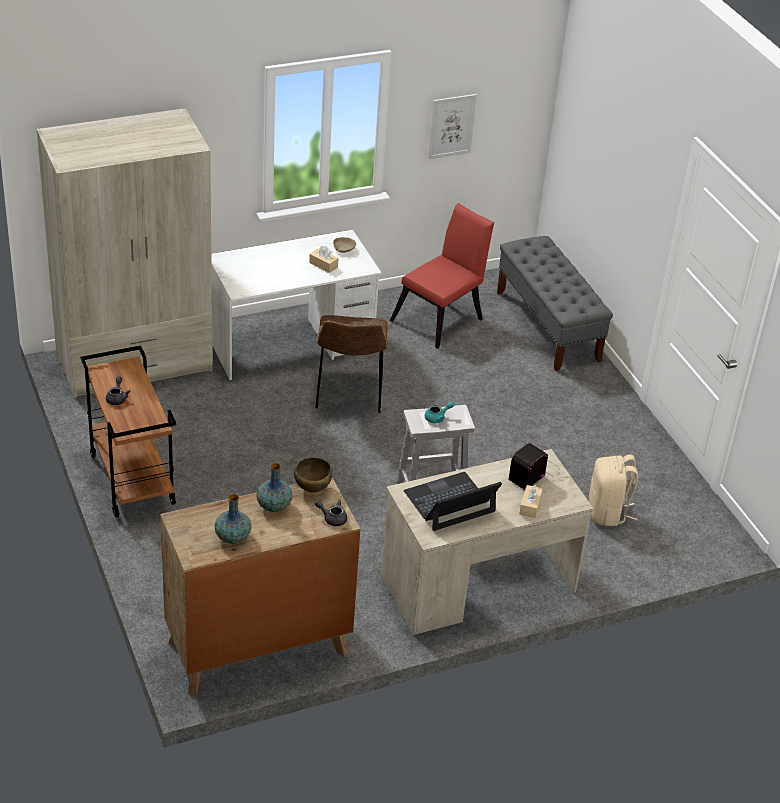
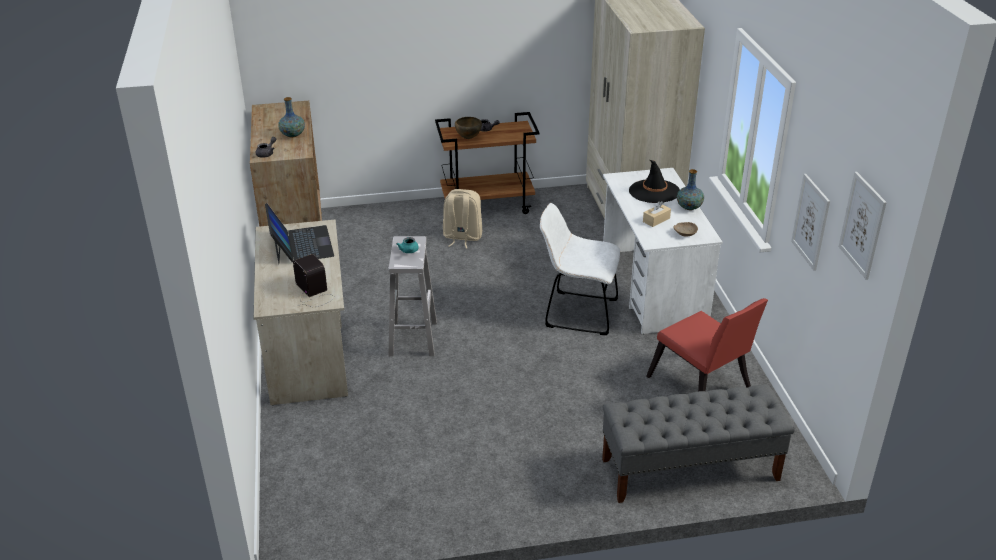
camera: 105 degrees right, 5 degrees down
(232, 537) = (271, 120): vase -> vase (689, 207)
(265, 266) = (654, 191): none -> black hat
(312, 489) = (302, 149): brown bowl -> brown bowl (468, 138)
(349, 394) = (577, 312): brown chair -> white chair
(524, 79) = (862, 225): none -> picture
(530, 506) = (275, 283): beige tissue box -> none
(608, 512) = (364, 450): beige backpack -> beige backpack (462, 237)

